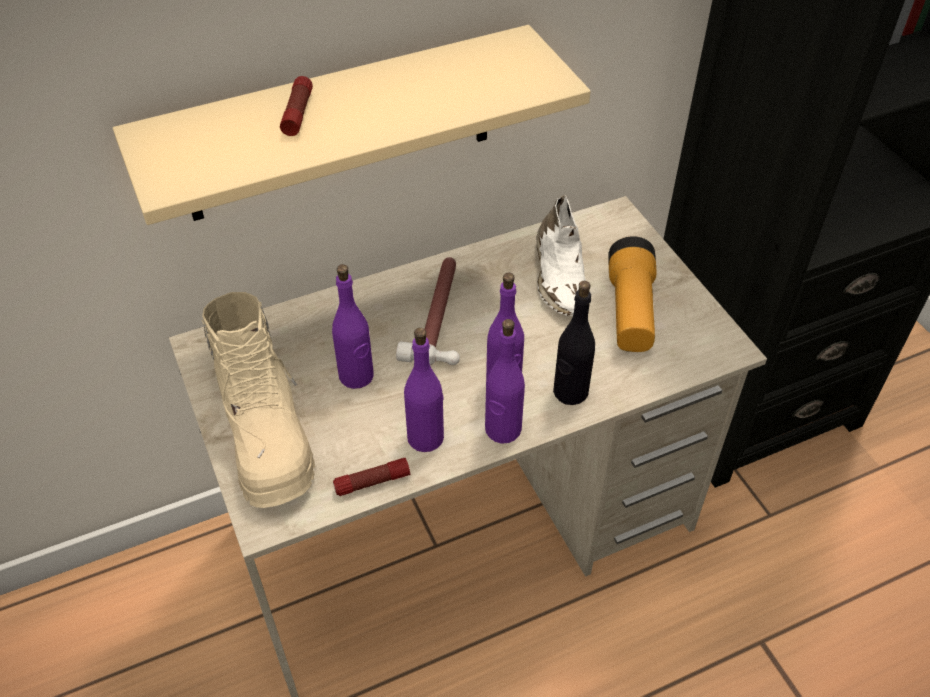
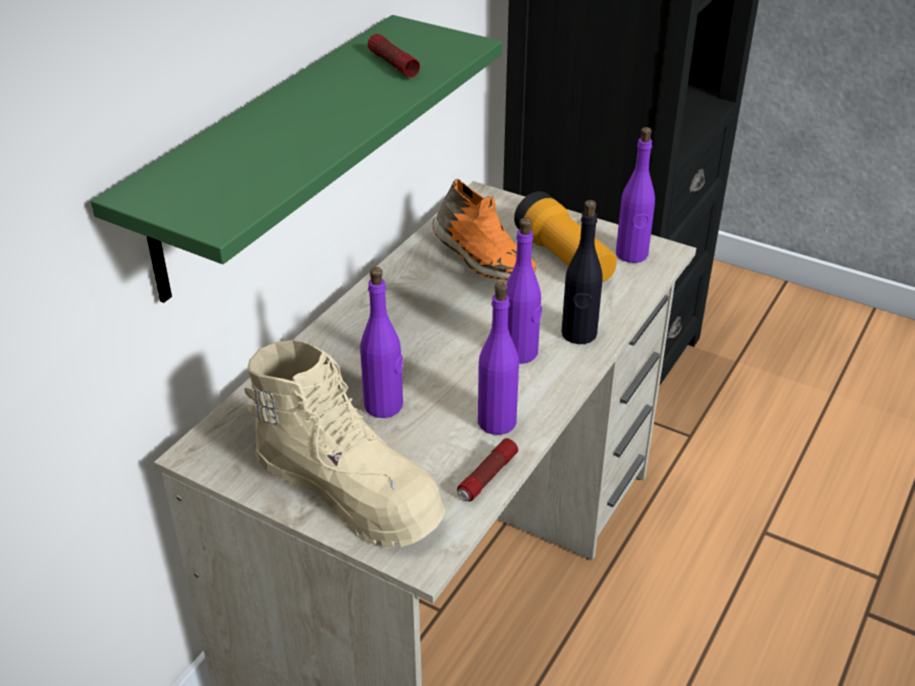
camera: 35 degrees left, 10 degrees down
(298, 113) = (272, 130): flashlight -> flashlight (393, 64)
(339, 126) = (270, 156): beige shelf -> green shelf
(440, 314) = (409, 326): hammer -> none
(502, 429) = (554, 385): purple bottle -> purple bottle (631, 254)
(559, 275) = (481, 257): white shoe -> orange shoe

